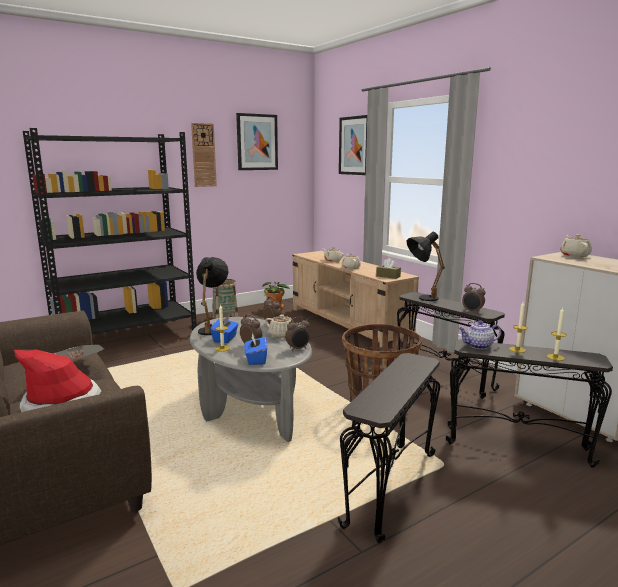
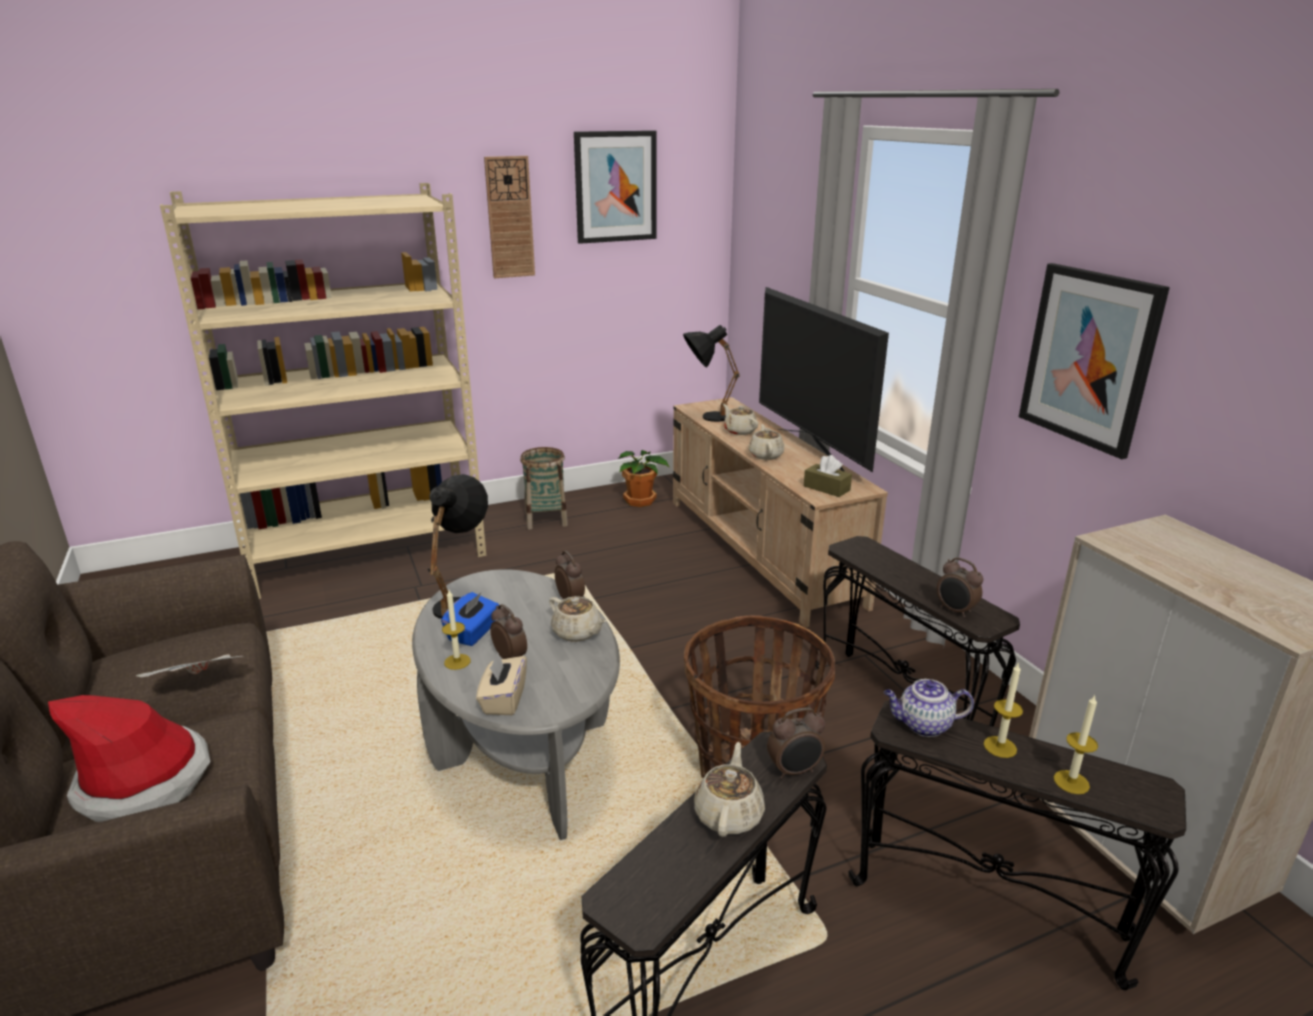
camera: 10 degrees right, 10 degrees up
(126, 337) = (367, 551): black bookcase -> beige bookcase
(256, 359) = (503, 700): blue tissue box -> beige tissue box
(298, 349) = (590, 677): alarm clock -> alarm clock (795, 771)
(354, 145) = (800, 202): picture -> picture (1089, 358)
(372, 265) = (810, 449): none -> television
(422, 299) = (869, 560): black table lamp -> black table lamp (705, 417)
(574, 255) = (1176, 538): beige teapot -> beige teapot (729, 814)

